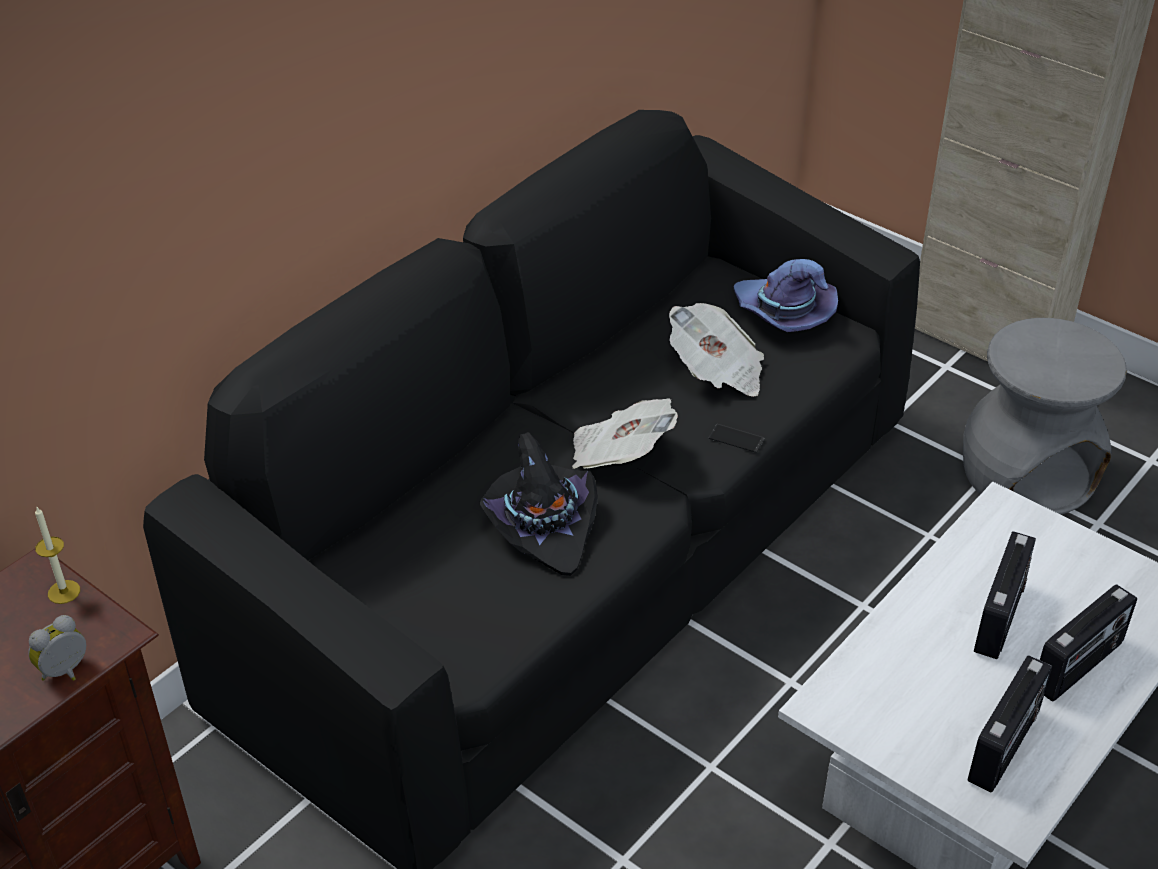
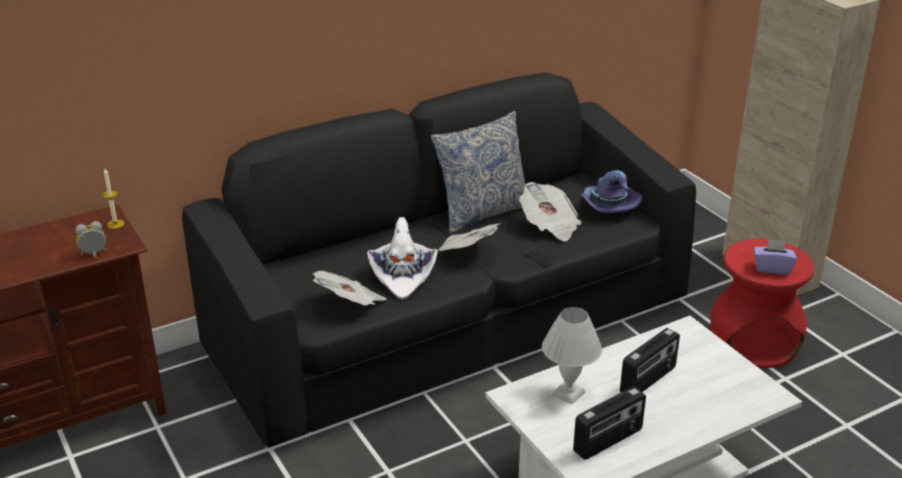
camera: 20 degrees right, 10 degrees down
(491, 608) = (350, 304): none -> newspaper
(543, 525) = (403, 274): black hat -> white hat
(598, 369) = (482, 212): none -> pillow
(901, 675) = (568, 393): none -> white table lamp
(1027, 473) = (754, 342): grey stool -> red stool
(1068, 370) = (772, 268): none -> purple tissue box
(1078, 666) = (682, 414): radio -> none

